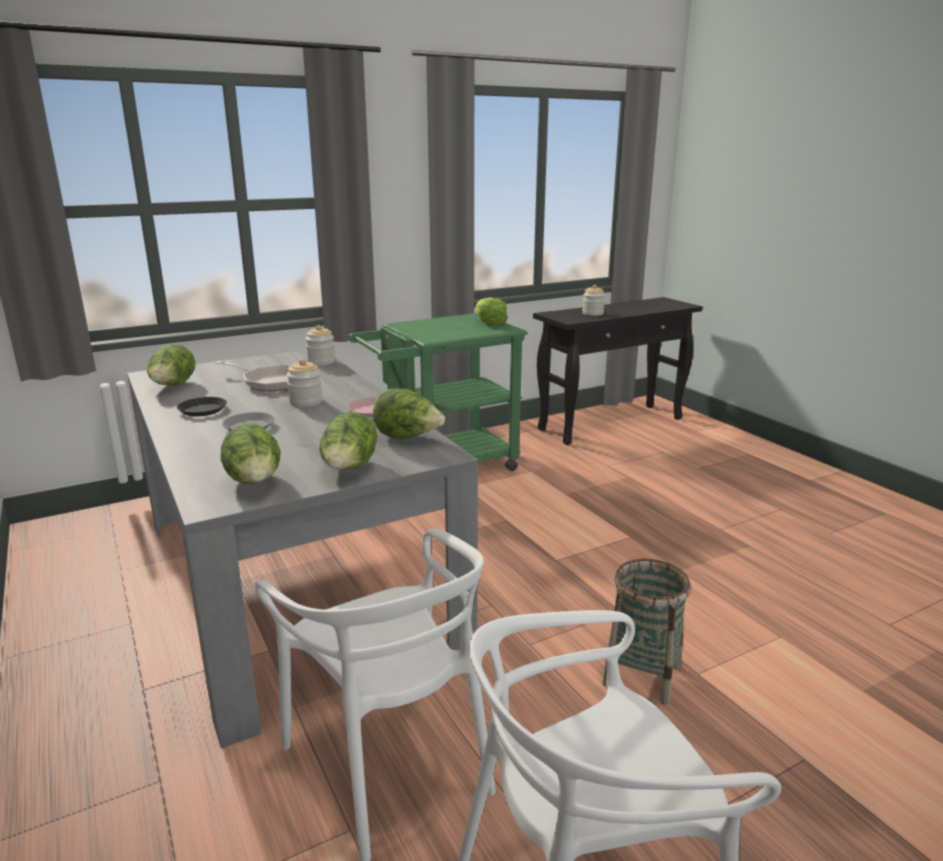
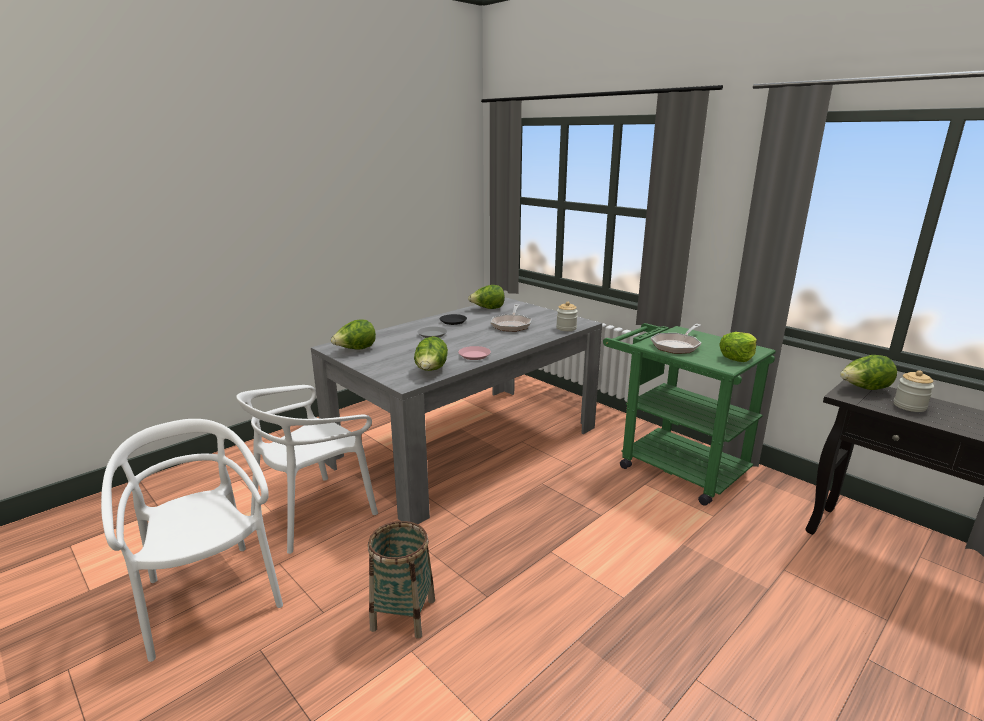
camera: 75 degrees right, 0 degrees up
(306, 402) = (481, 338): jar -> none
(349, 469) = (377, 365): lettuce -> lettuce (864, 389)
(443, 332) = (677, 345): none -> frying pan

